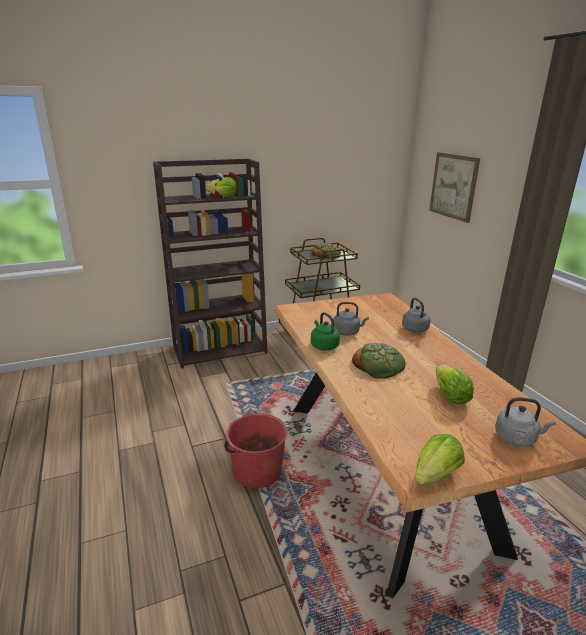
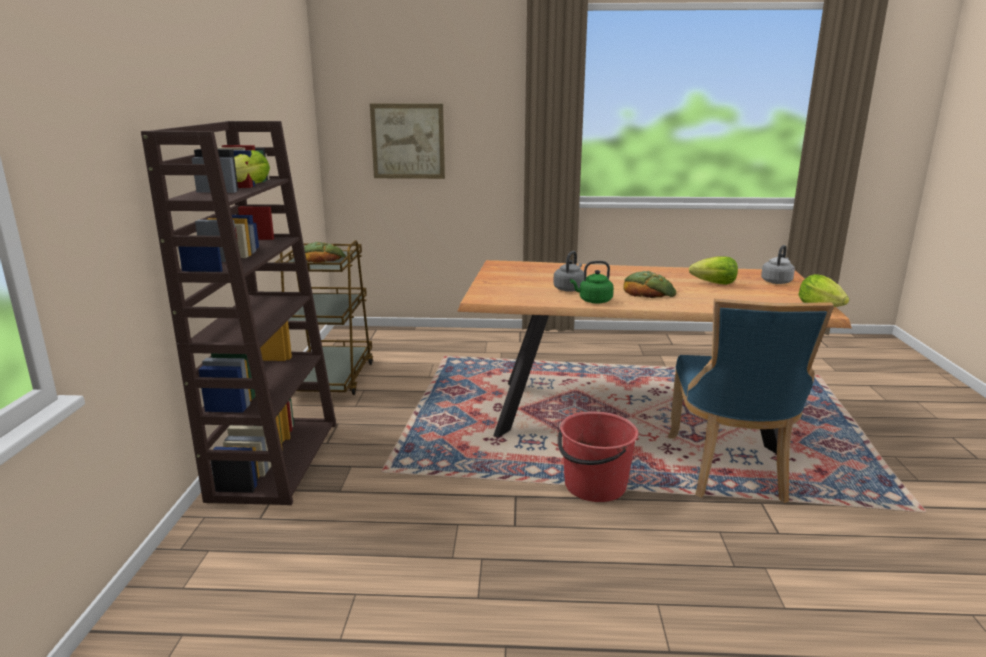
camera: 65 degrees left, 5 degrees down
(331, 553) = (730, 470): none -> blue chair
(416, 330) = (587, 269): grey kettle -> none

